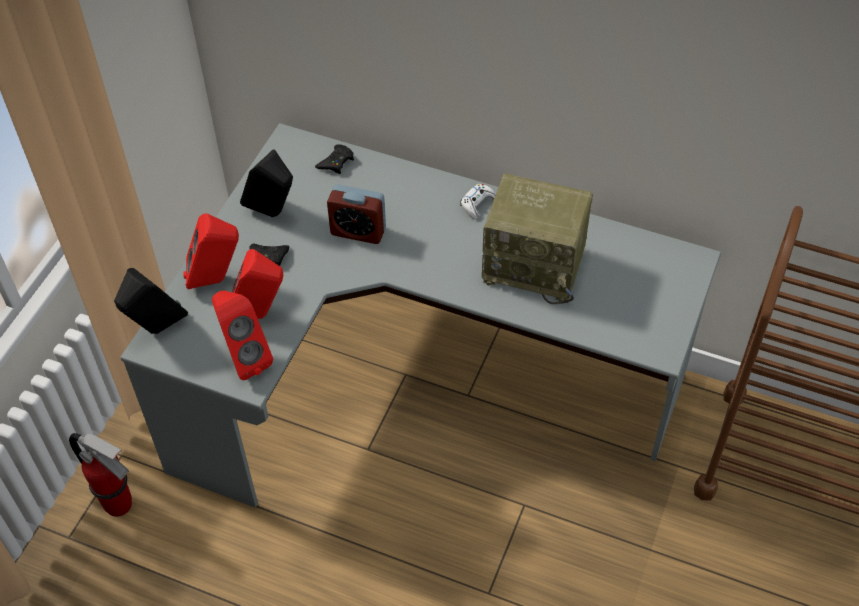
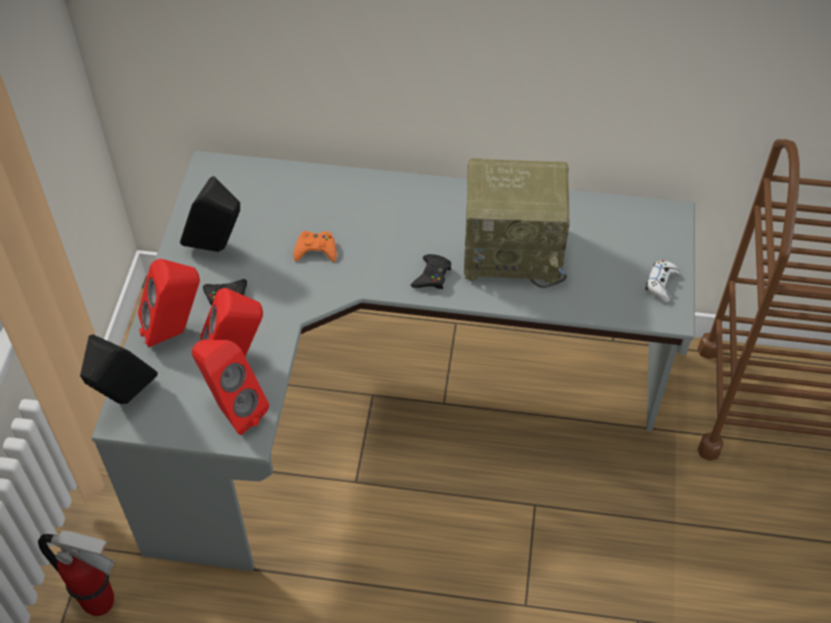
camera: 15 degrees left, 0 degrees up
(336, 162) = (269, 181): black game controller -> black game controller (432, 276)
(358, 231) = (316, 250): alarm clock -> orange game controller
(477, 204) = (433, 198): white game controller -> white game controller (661, 284)

